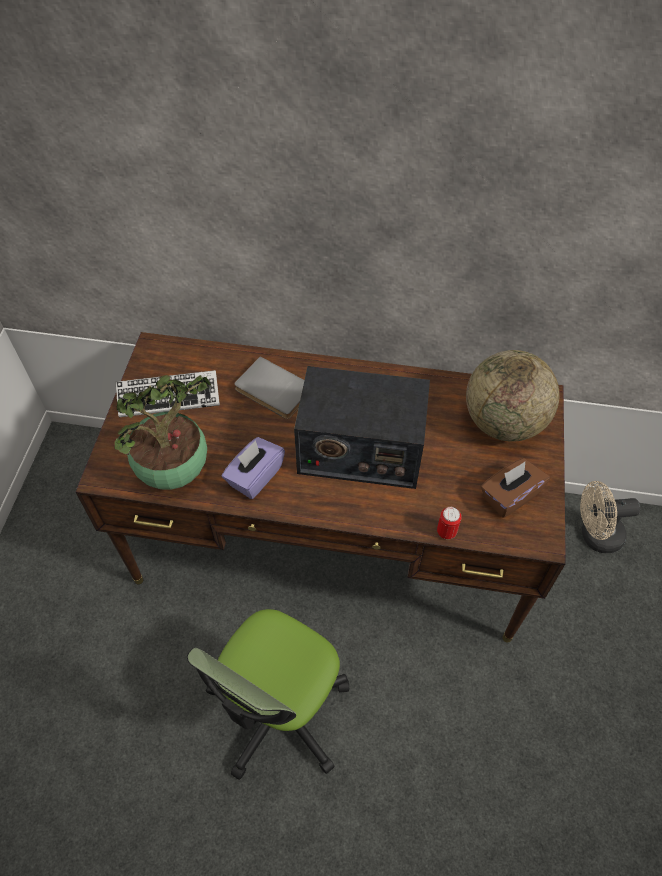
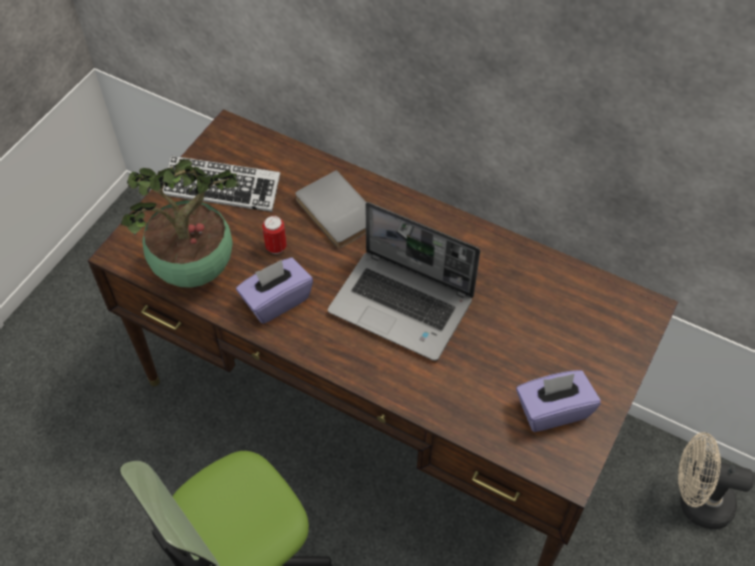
camera: 20 degrees right, 0 degrees up
(359, 450) = (403, 305): radio -> laptop
(446, 532) = (460, 427): can -> can (276, 247)
(503, 422) = (584, 323): globe -> none
(509, 496) = (552, 410): brown tissue box -> purple tissue box

